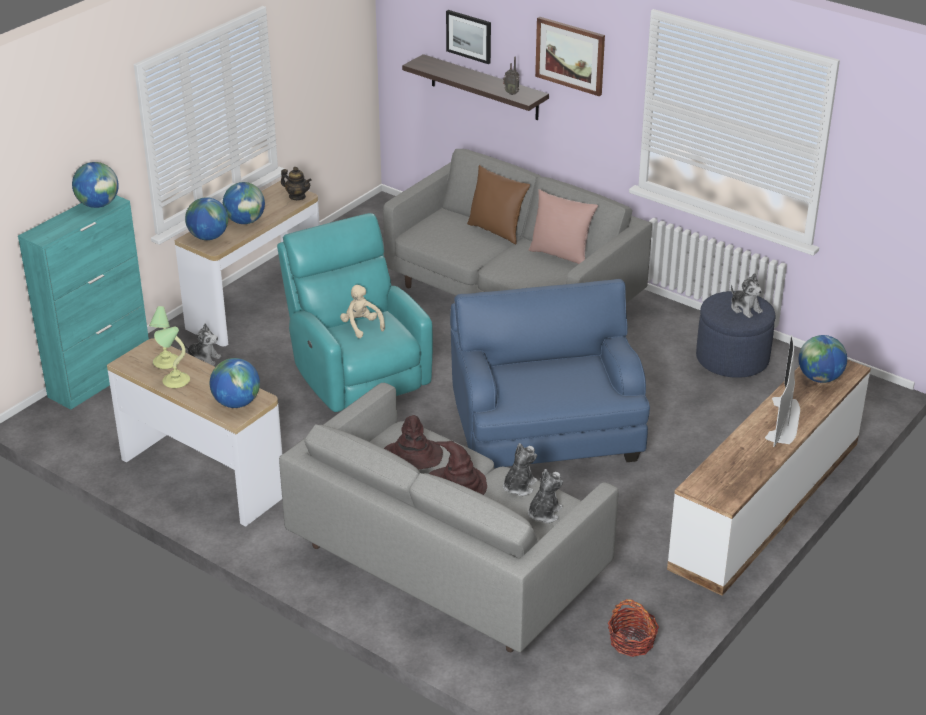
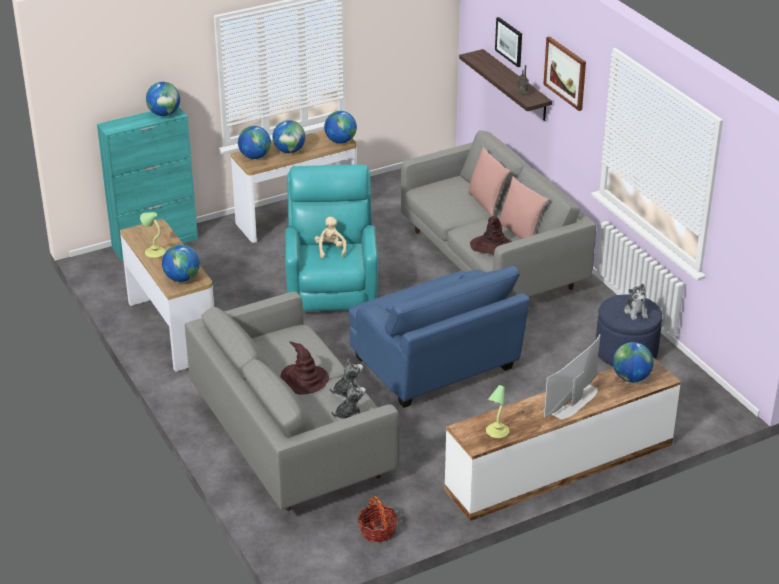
camera: 25 degrees right, 0 degrees up
(166, 363) = (158, 238): table lamp -> table lamp (496, 432)
(204, 359) = (233, 248): plush toy -> none
(297, 197) = (340, 141): teapot -> globe
(411, 457) = (289, 351): brown hat -> brown hat (491, 246)
(497, 231) = (486, 203): brown pillow -> pink pillow
(546, 430) = (436, 365): blue armchair -> blue armchair turned 135 degrees clockwise

